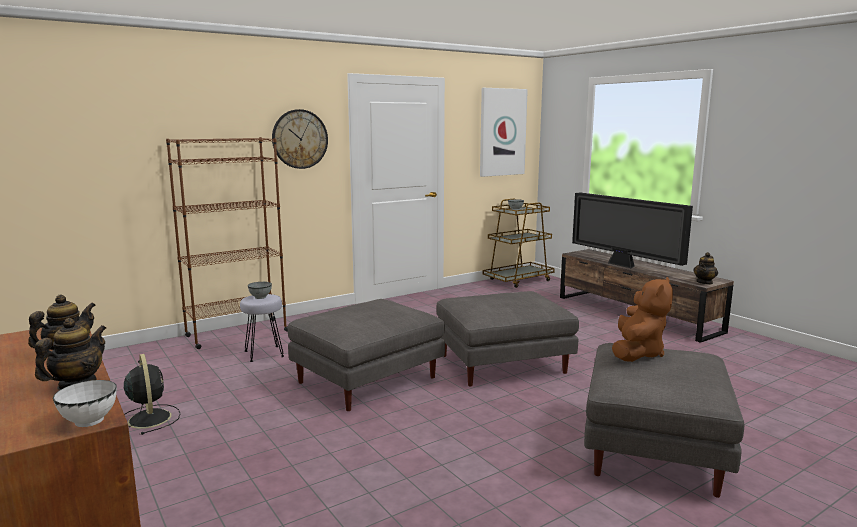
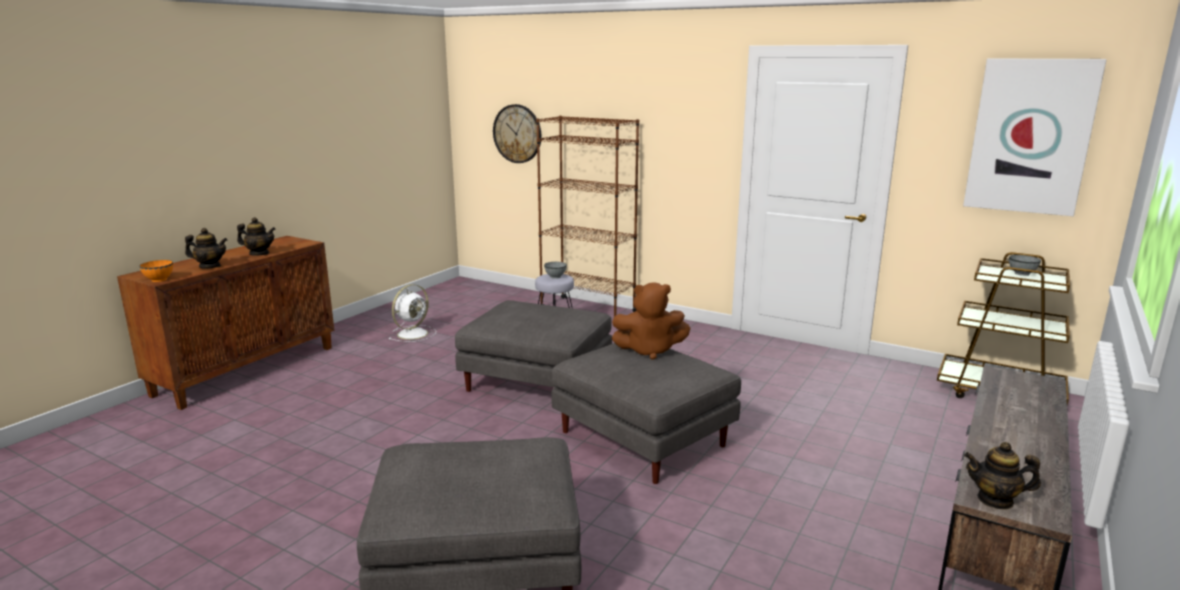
camera: 65 degrees right, 5 degrees up
(90, 420) = (159, 280): white bowl -> orange bowl
(149, 418) = (413, 333): black fan -> white fan
(300, 139) = (683, 124): wall clock -> wall clock (517, 133)
(623, 265) = (991, 417): television -> none
(637, 353) = (512, 454): brown plush toy -> brown plush toy (649, 350)

